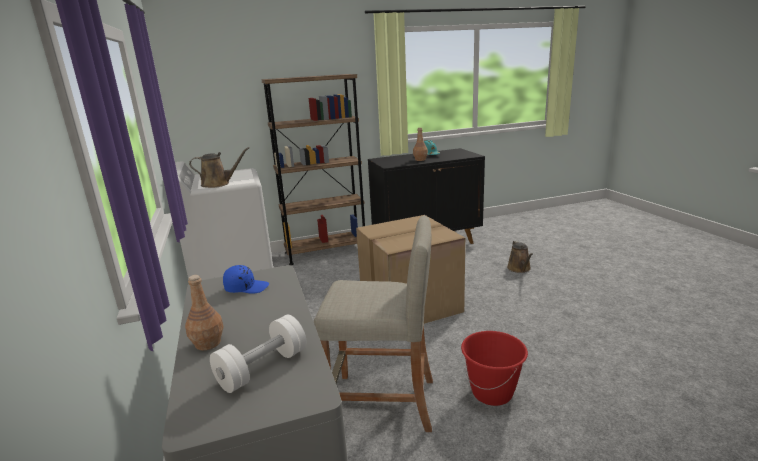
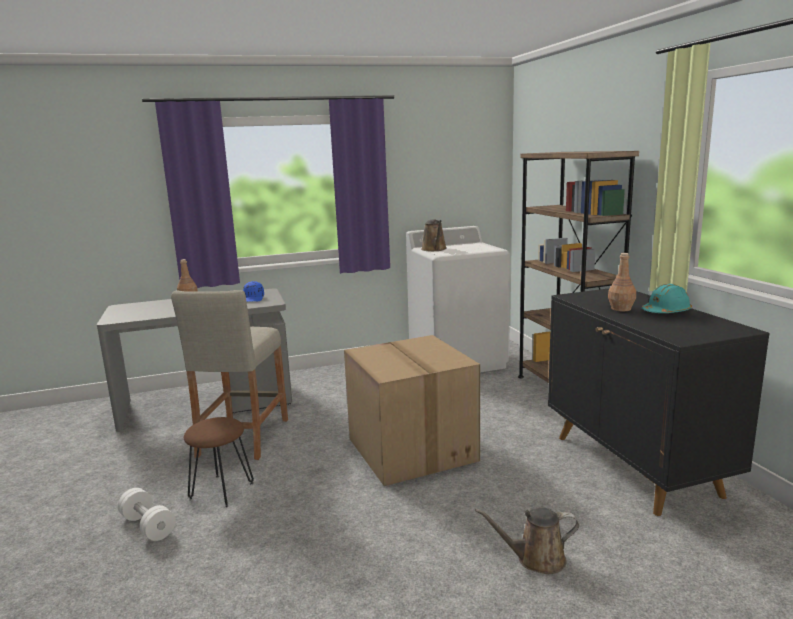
camera: 90 degrees right, 5 degrees down
(262, 368) = (149, 311): white dumbbell -> white dumbbell (148, 526)
(492, 392) = (221, 491): red bucket -> brown stool

